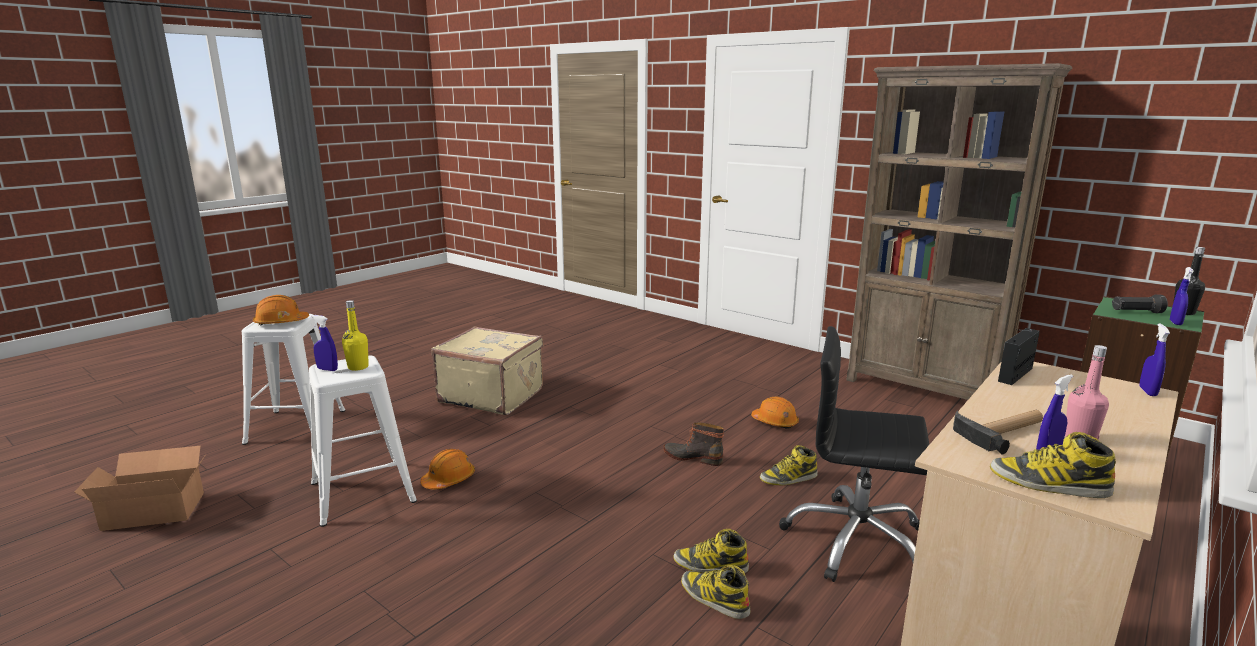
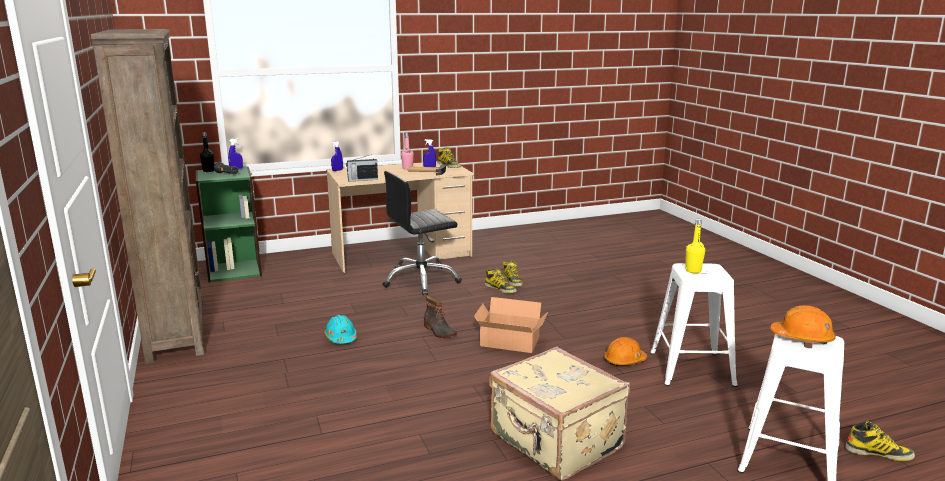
camera: 150 degrees left, 0 degrees up
(153, 509) = (861, 396): cardboard box -> cardboard box (510, 343)
(327, 369) = (716, 272): blue spray bottle -> none
(775, 422) = (341, 338): orange hard hat -> turquoise hard hat
(788, 478) = (402, 307): boot -> boot (878, 453)
(855, 541) = (421, 280): black office chair -> black office chair turned 105 degrees clockwise

